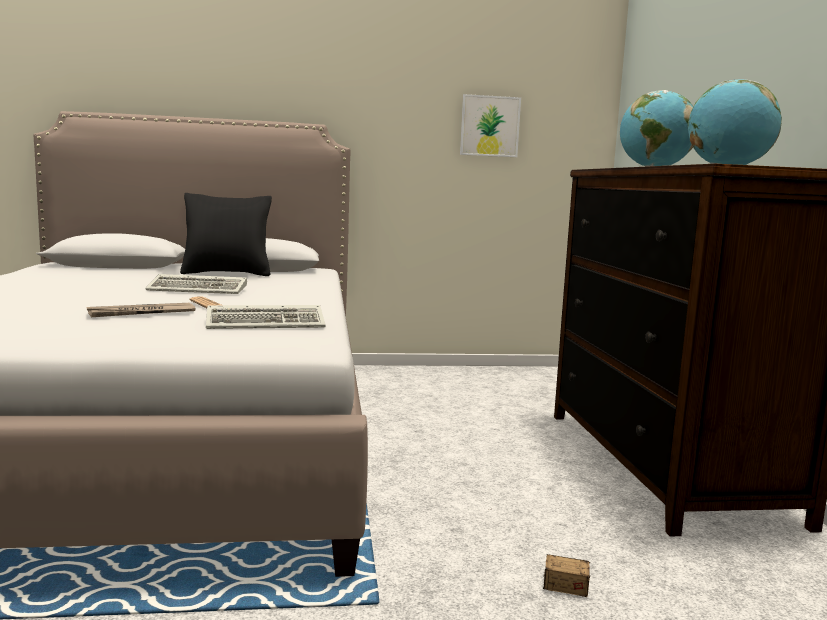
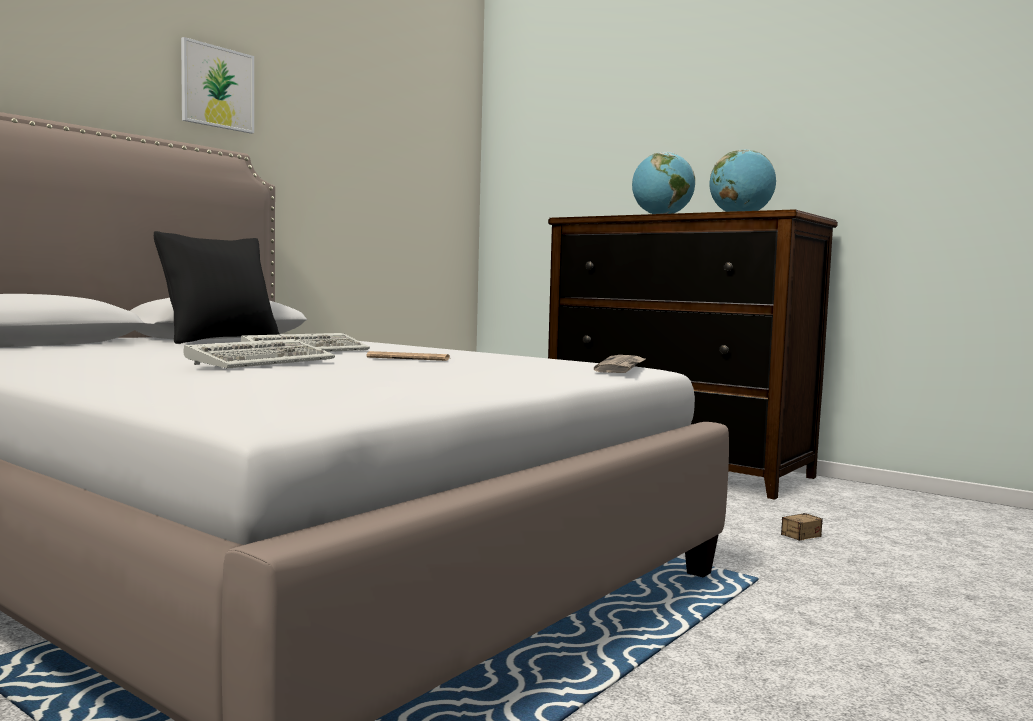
camera: 45 degrees left, 5 degrees down
(141, 313) = (397, 366): newspaper -> newspaper (621, 367)
(268, 323) = (532, 361): keyboard -> keyboard (264, 361)
(490, 126) = (388, 171): picture -> picture (217, 87)

